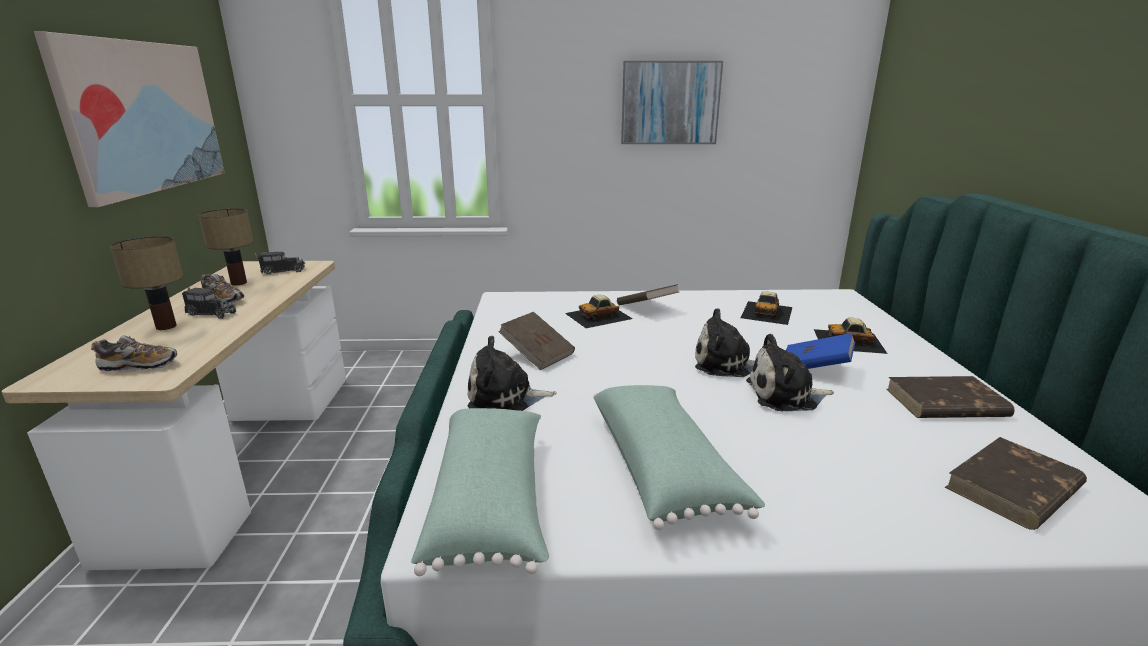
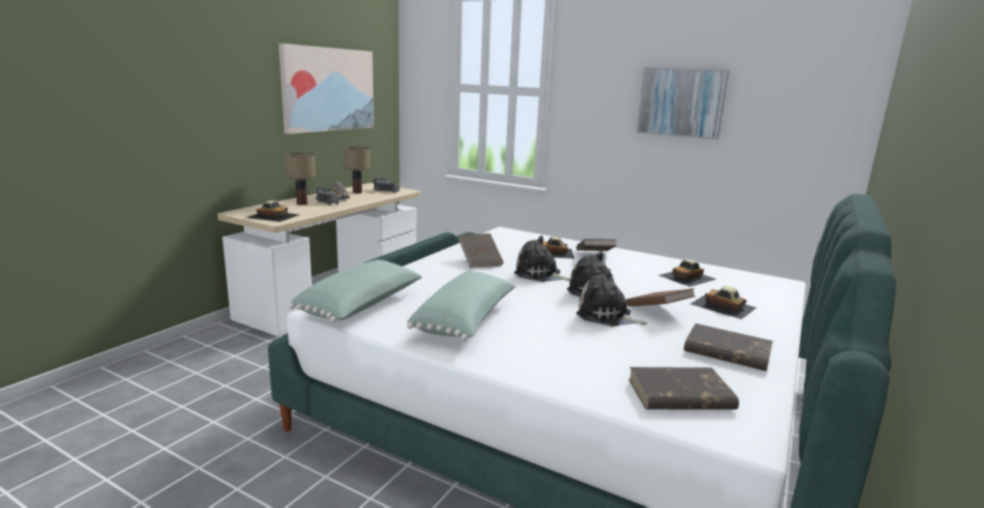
camera: 30 degrees right, 5 degrees down
(139, 366) = (273, 215): shoe -> toy car
(505, 397) = (431, 273): plush toy -> plush toy (540, 275)
(814, 369) = (658, 311): blue book -> brown book

